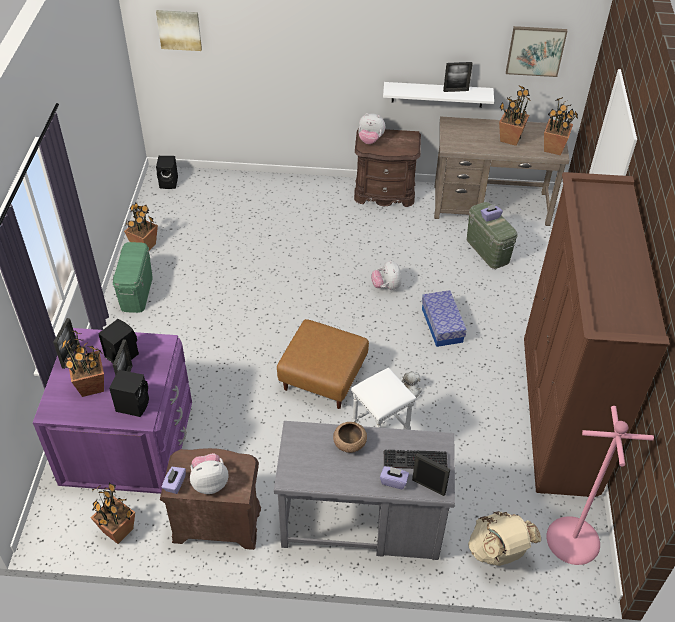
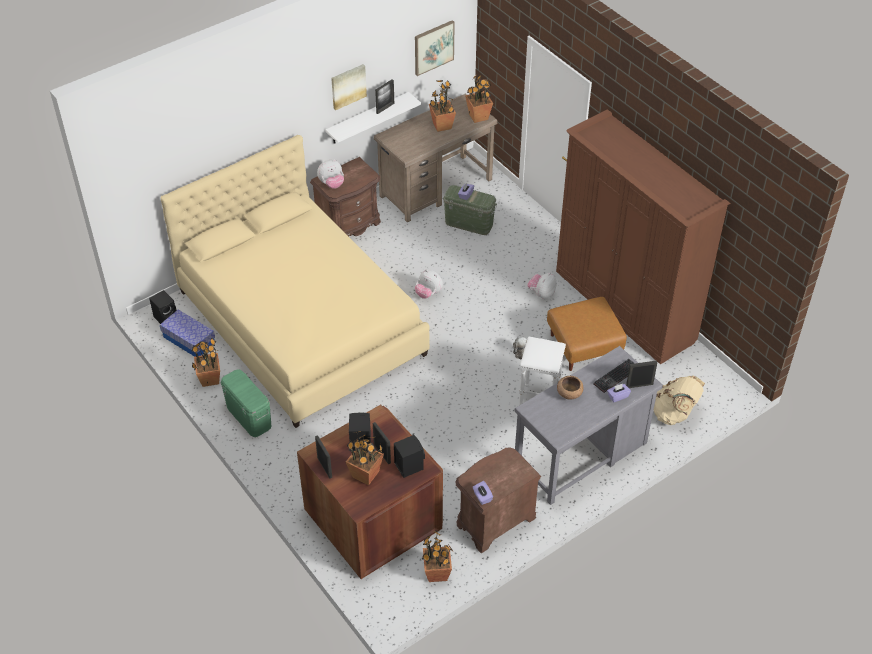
camera: 40 degrees left, 0 degrees up
(128, 441) = (373, 517): purple dresser -> brown dresser
(179, 29) = (149, 171): picture -> picture (348, 86)
(210, 482) = (502, 480): plush toy -> plush toy (541, 293)
(259, 246) = (301, 322): none -> beige bed
(324, 377) = (456, 383): brown ottoman -> brown ottoman (584, 346)
(442, 325) = (495, 296): storage box -> storage box (189, 340)
(573, 540) = (706, 377): pink clothes rack -> none

